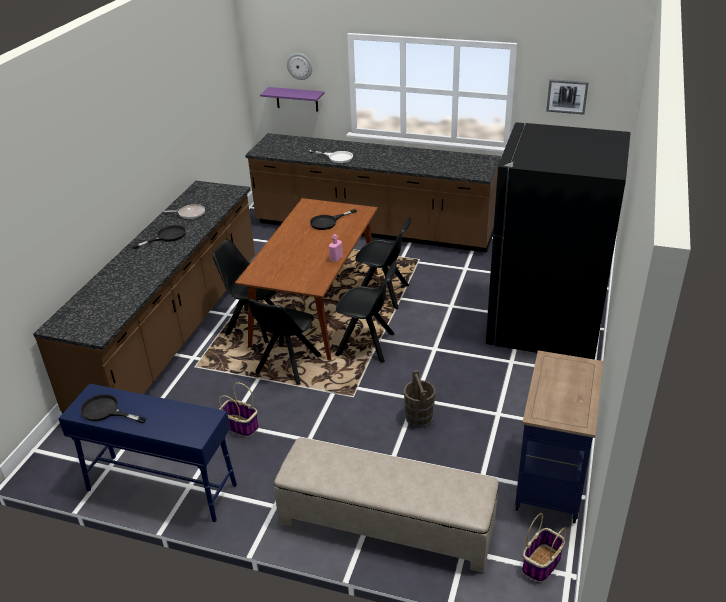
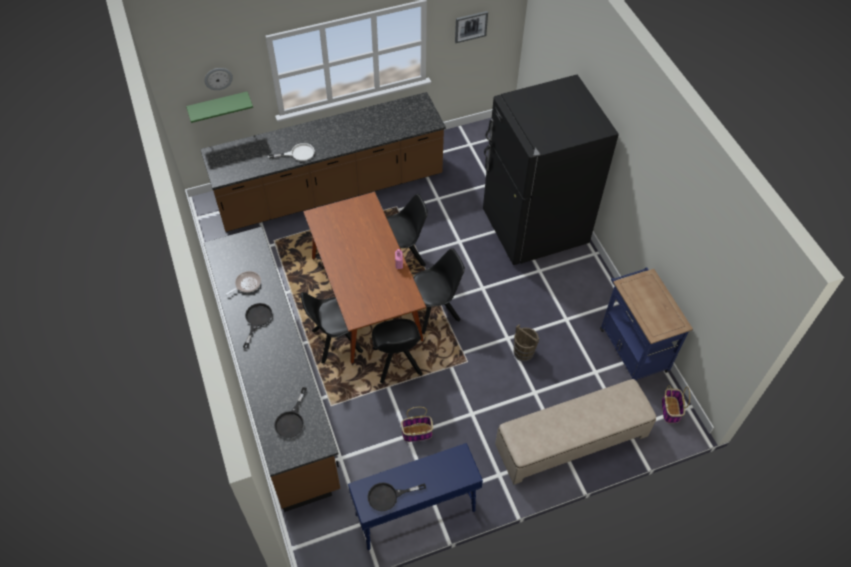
camera: 40 degrees left, 20 degrees up
(297, 99) = (219, 106): purple shelf -> green shelf
(328, 222) = (353, 228): black frying pan -> black frying pan (291, 420)

